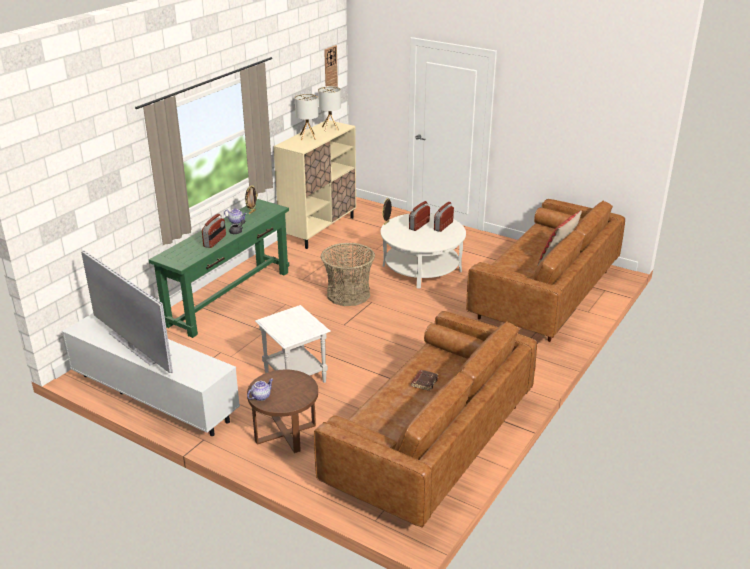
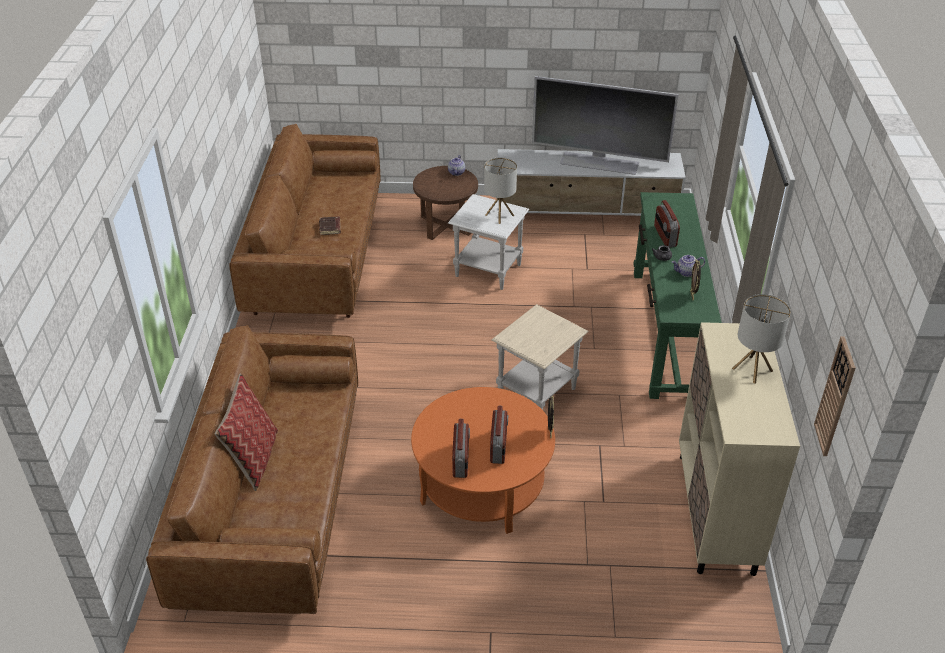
camera: 150 degrees right, 10 degrees up
(330, 128) = (753, 413): table lamp -> table lamp (499, 215)
(348, 294) = (537, 392): basket -> beige side table
(422, 268) = (482, 484): white coffee table -> orange coffee table

